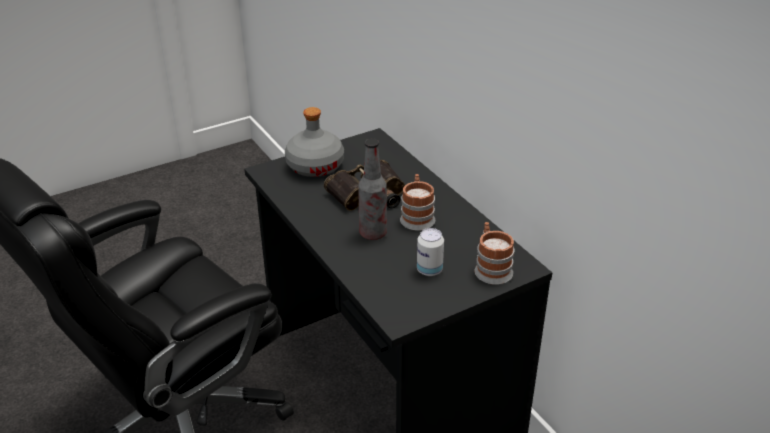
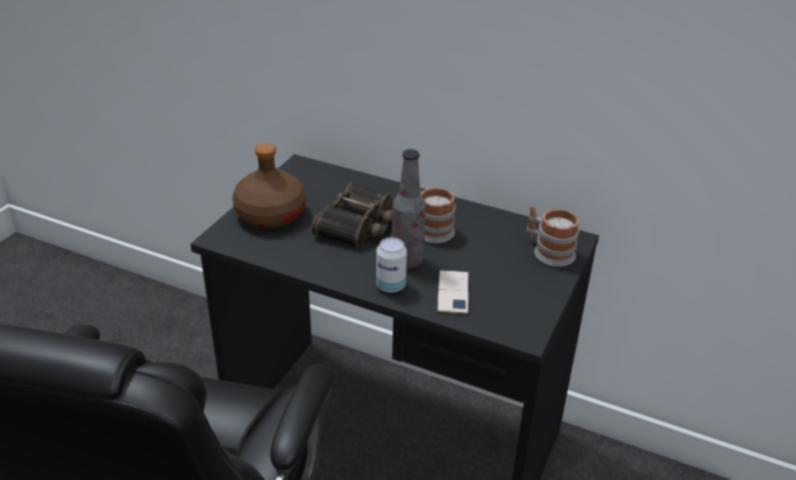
camera: 35 degrees left, 0 degrees up
(315, 166) = (269, 214): grey bottle -> brown bottle
(380, 269) = (453, 292): none -> phone
(429, 270) = (498, 275): can -> can (390, 286)

